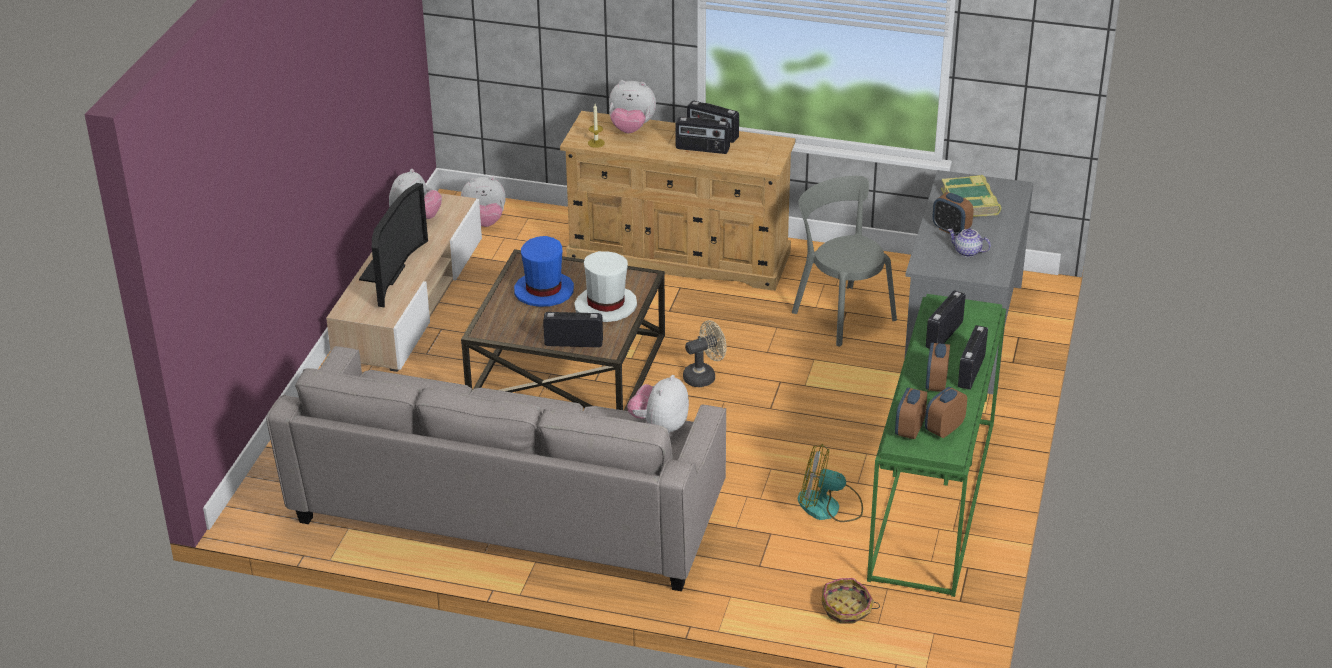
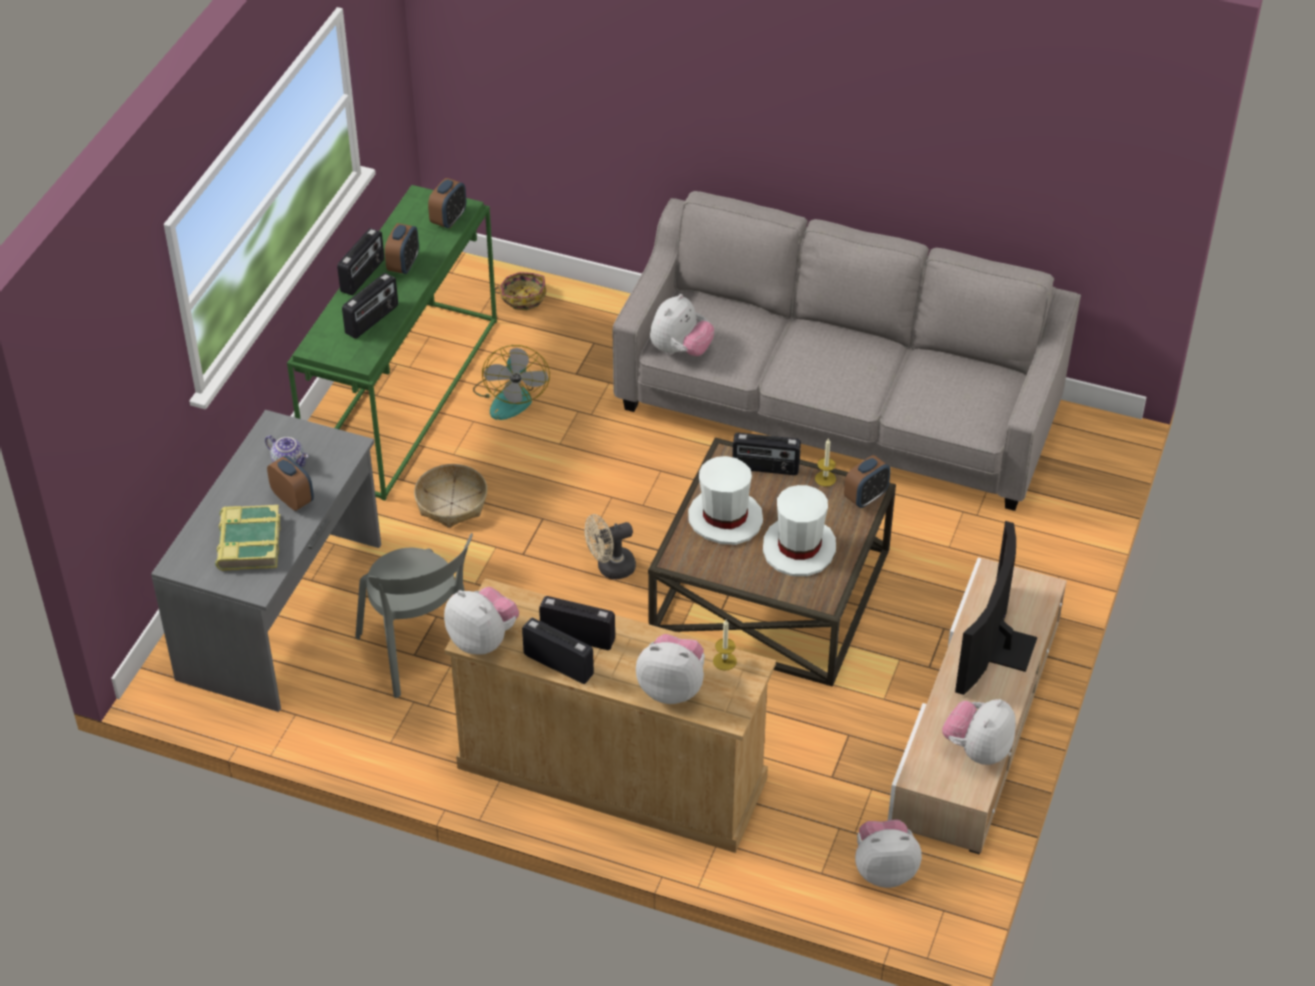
camera: 175 degrees left, 10 degrees up
(521, 338) = (825, 478): none -> candle
(544, 291) = (799, 548): blue hat -> white hat
(769, 144) = (483, 640): none -> plush toy
(829, 507) = (510, 396): fan -> fan turned 75 degrees clockwise
(853, 414) = (451, 504): none -> basket
(944, 429) = (415, 218): alarm clock -> alarm clock (866, 497)

